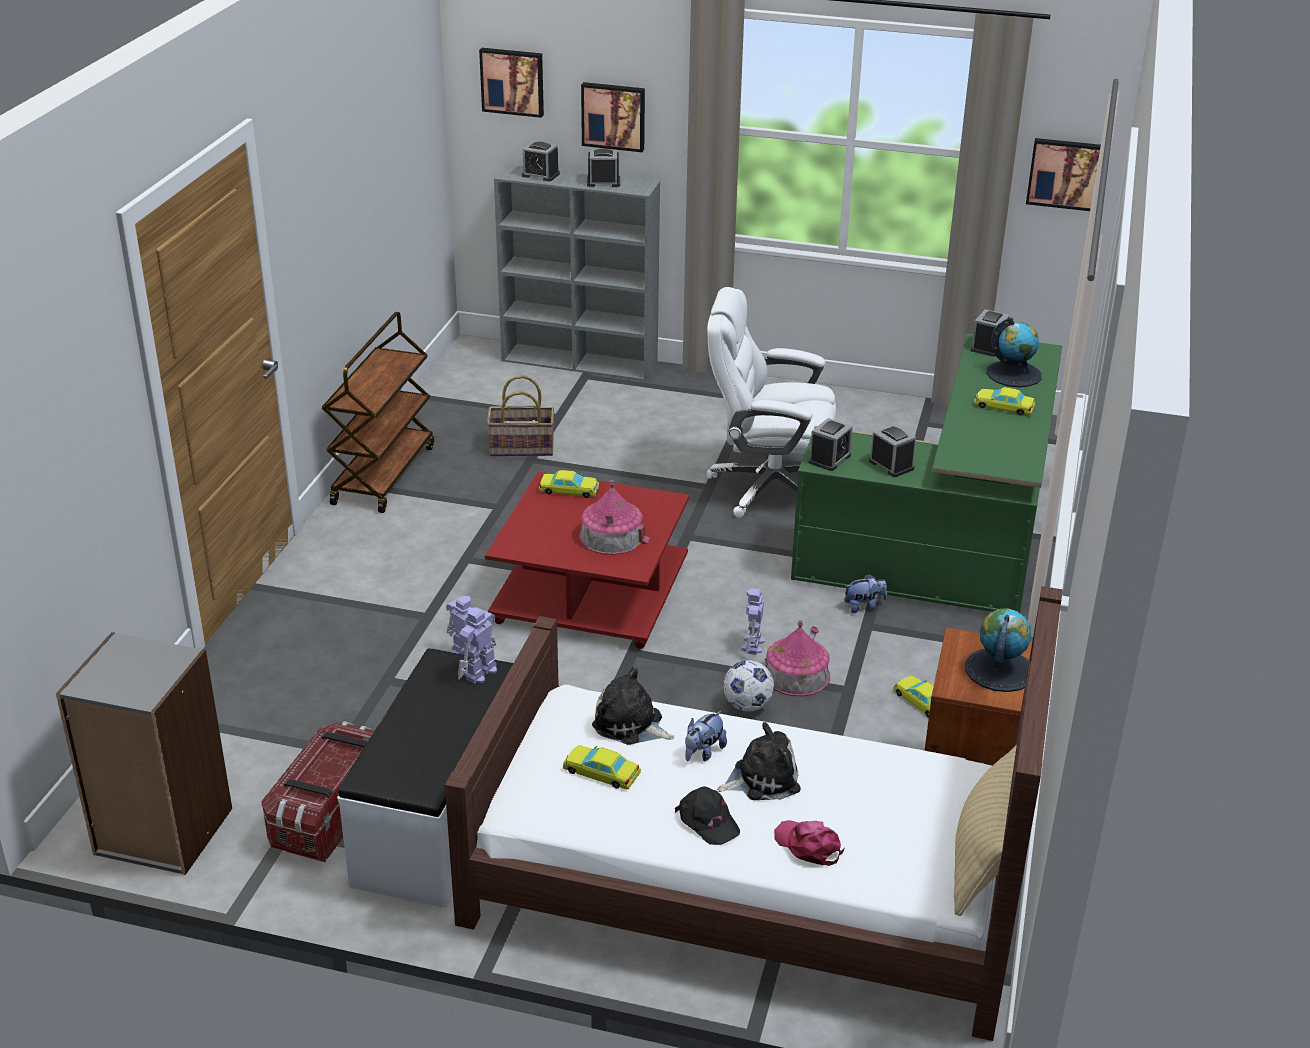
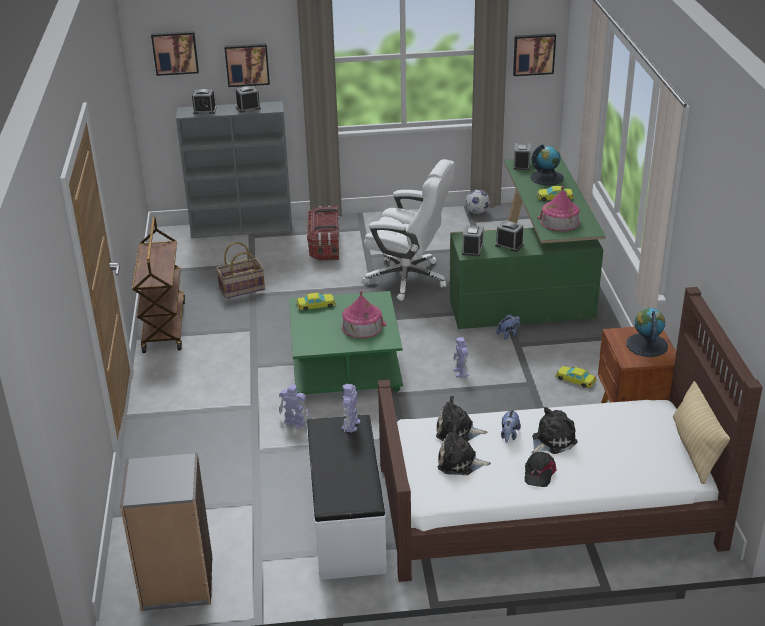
camera: 20 degrees left, 0 degrees up
(328, 813) = (275, 540): storage box -> storage box (325, 246)
(589, 592) = (344, 366): red coffee table -> green coffee table
(601, 772) = (460, 462): yellow toy car -> plush toy
(707, 821) = (539, 473): black cap -> black cap turned 75 degrees clockwise
(747, 705) = (481, 407): football -> football (477, 212)
(768, 487) = (408, 278): white office chair -> white office chair turned 150 degrees counterclockwise
(796, 675) = (496, 383): toy house -> toy house (559, 221)
(808, 845) = (602, 470): pink cap -> none

